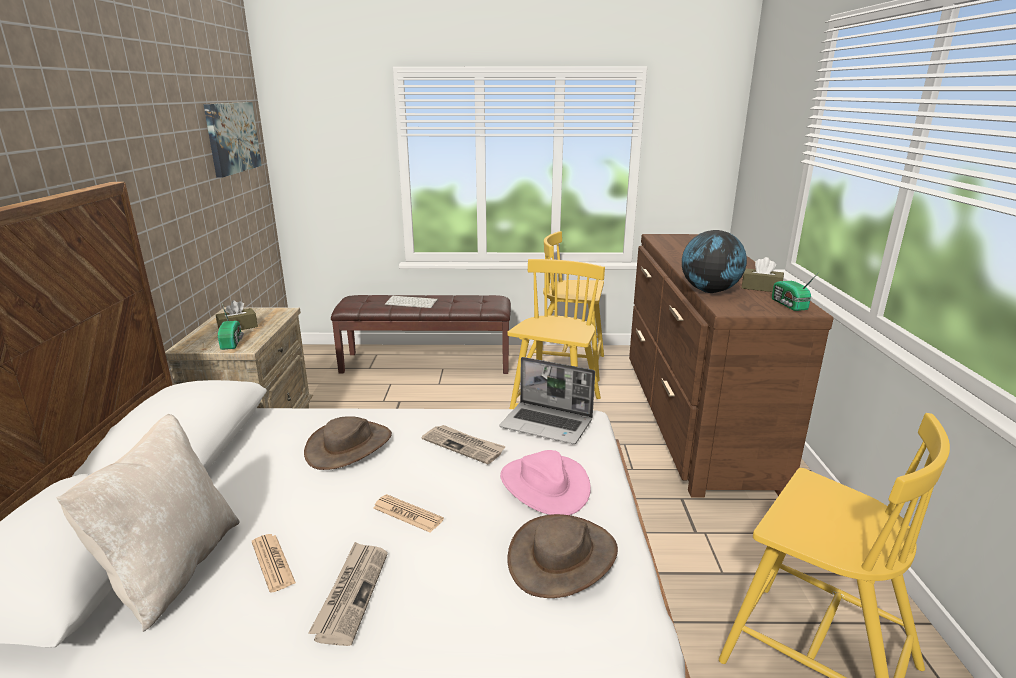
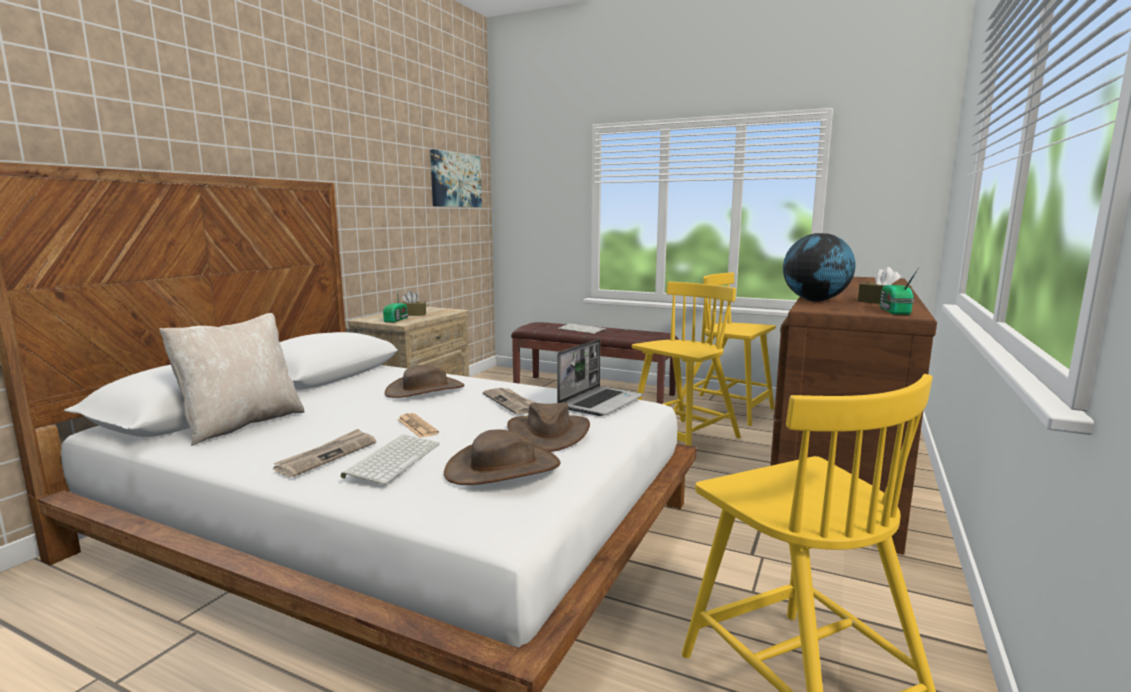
camera: 25 degrees right, 10 degrees down
(273, 562) = (300, 432): newspaper -> none
(438, 578) = (393, 459): none -> keyboard
(544, 485) = (548, 433): pink hat -> brown hat
(547, 424) = (600, 402): laptop -> laptop turned 105 degrees counterclockwise

